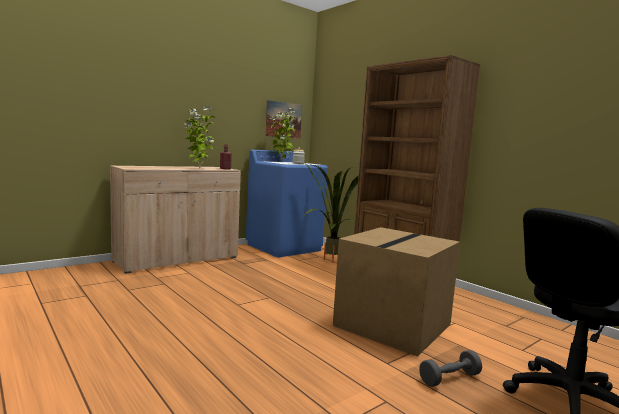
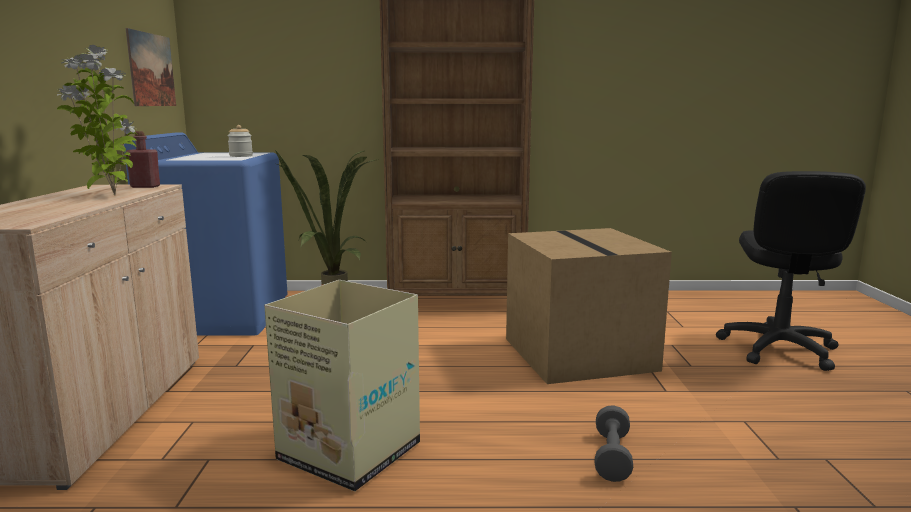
camera: 50 degrees left, 5 degrees up
(197, 302) = (348, 451): none -> cardboard box
(281, 161) = (187, 156): potted plant -> none
(449, 378) = (717, 376): grey dumbbell -> grey dumbbell (612, 457)

